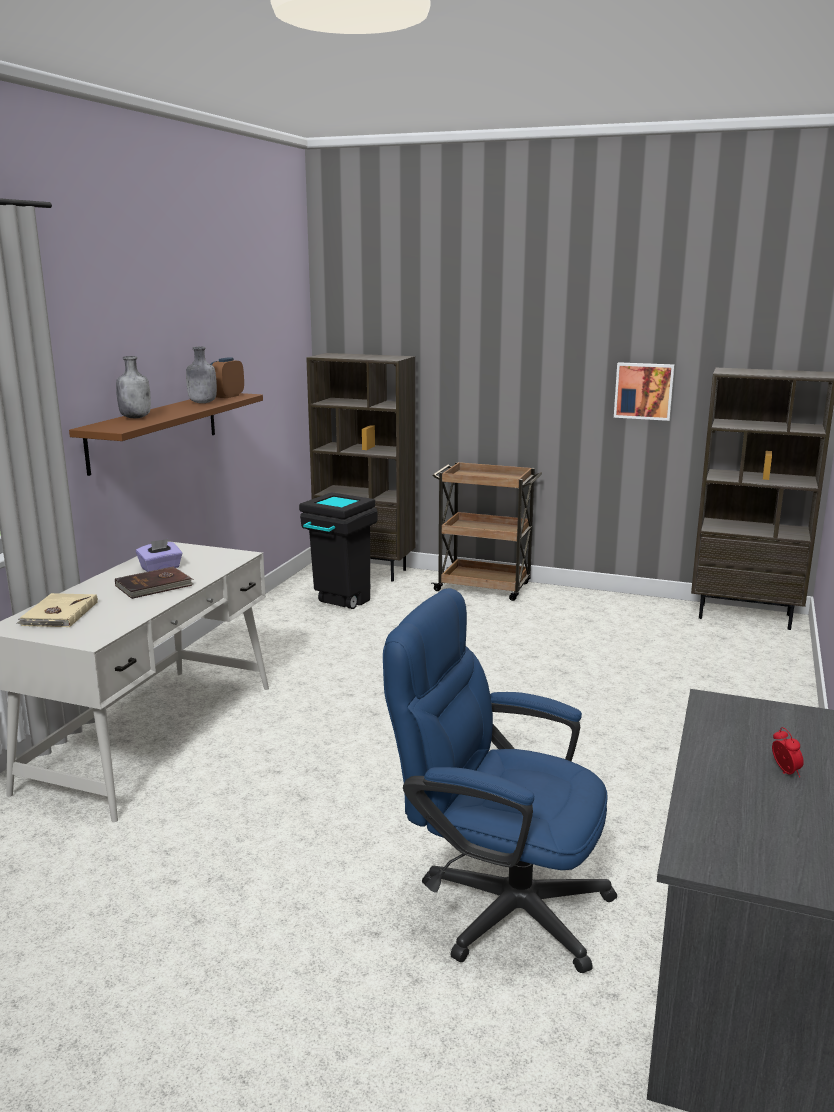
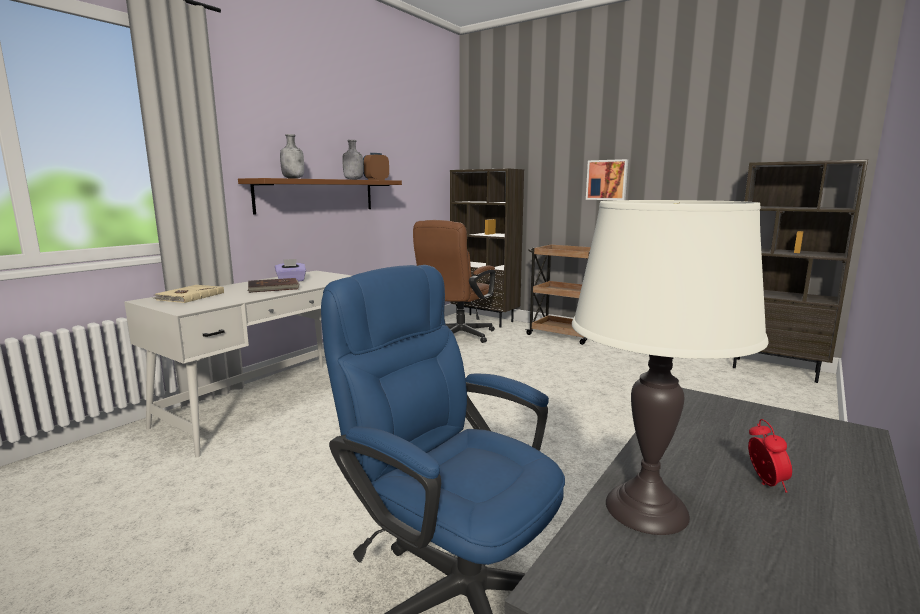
camera: 15 degrees right, 5 degrees down
(339, 604) = (456, 337): black trash can -> brown office chair
(644, 391) = (692, 186): picture -> picture (607, 180)
(714, 804) = (645, 509): none -> white table lamp

